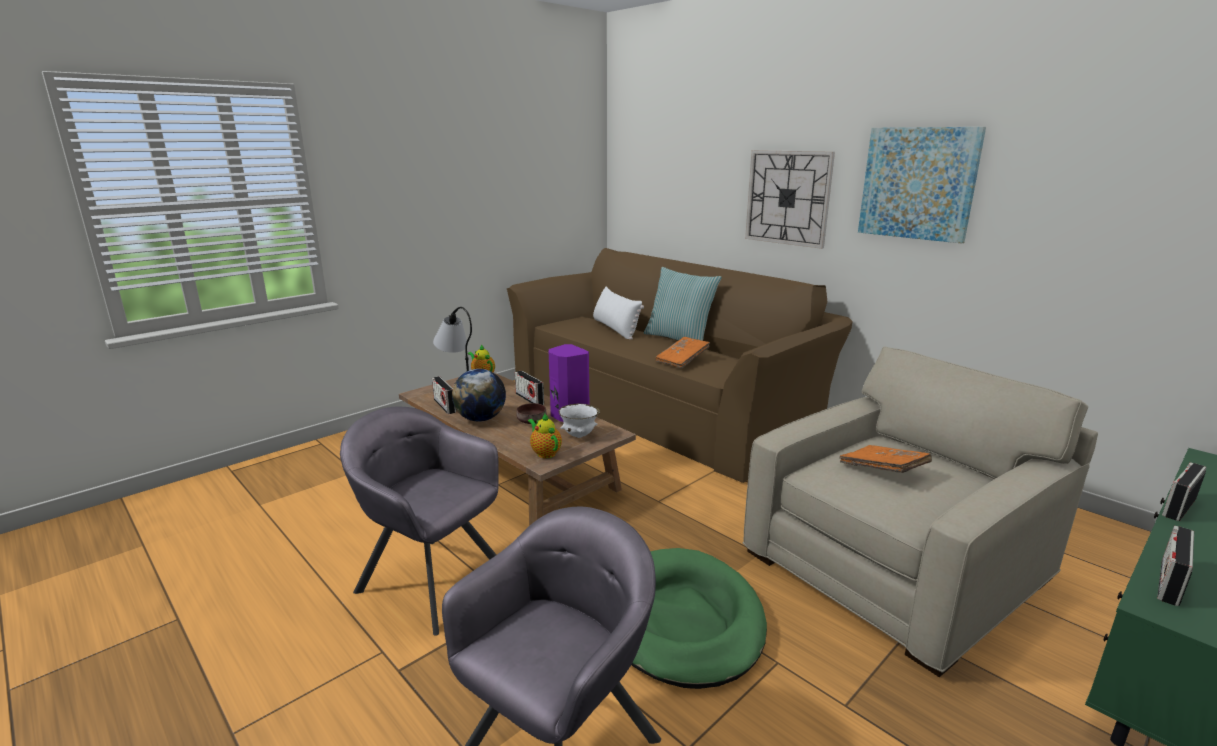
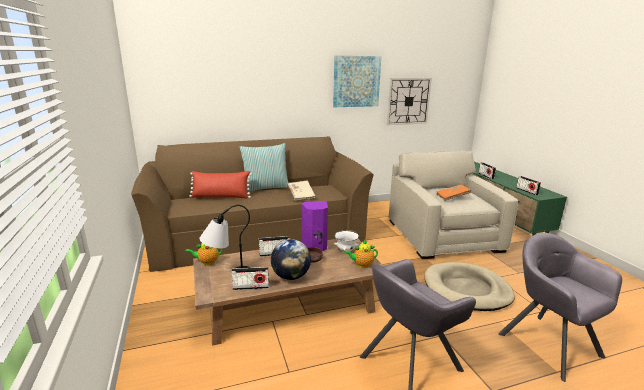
camera: 65 degrees left, 0 degrees up
(615, 329) = (221, 197): white pillow -> red pillow
(682, 360) = (301, 195): orange book -> beige book
(682, 620) = (466, 289): green dog bed -> beige dog bed
(788, 198) = (291, 93): wall clock -> wall clock (408, 101)

